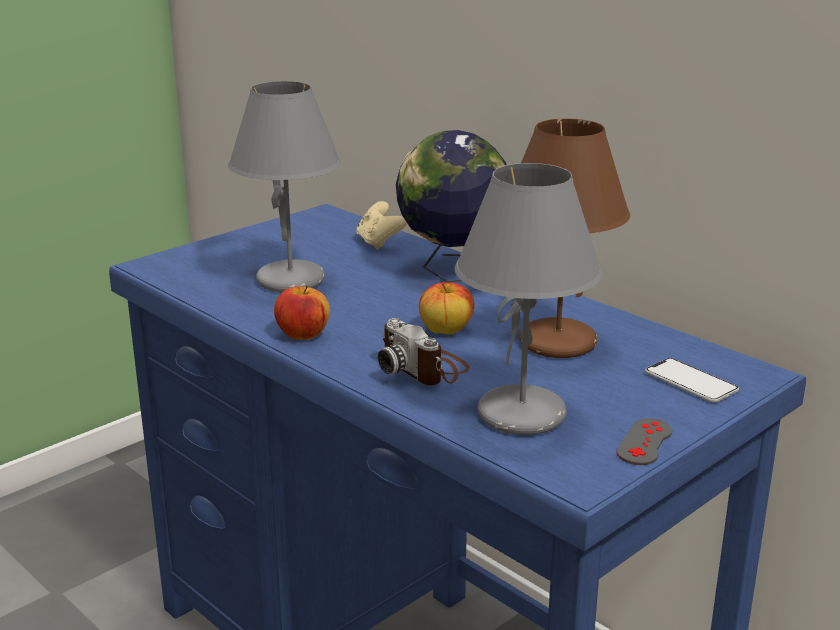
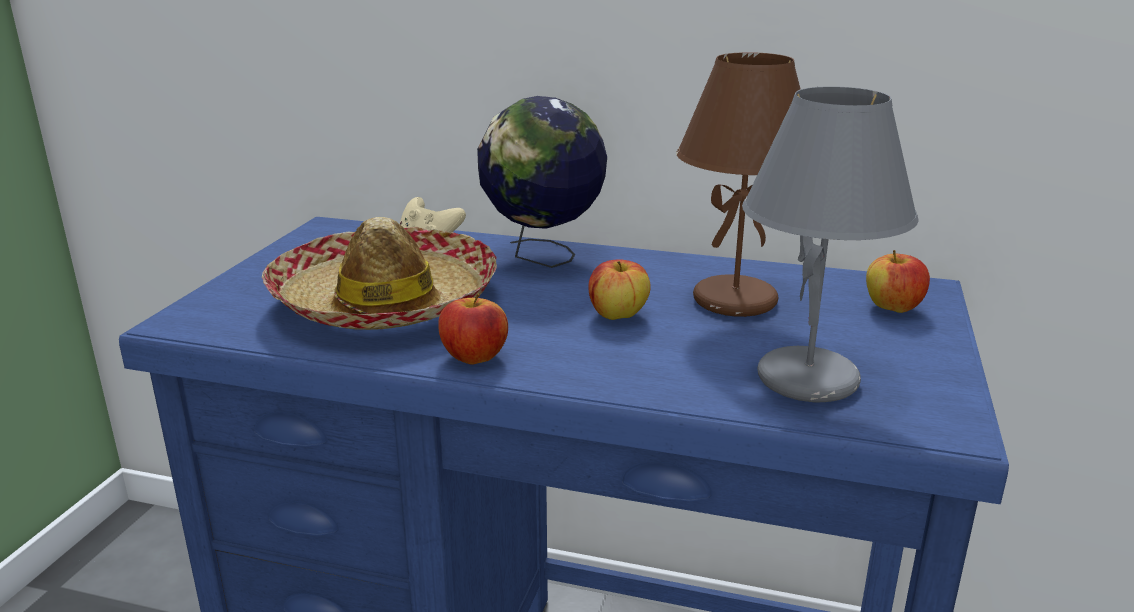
camera: 30 degrees left, 0 degrees up
(292, 281) = (384, 302): grey table lamp -> hat
(424, 368) = (649, 358): camera -> none
(644, 442) = (943, 374): grey game controller -> none
(690, 382) = (892, 308): phone -> apple

